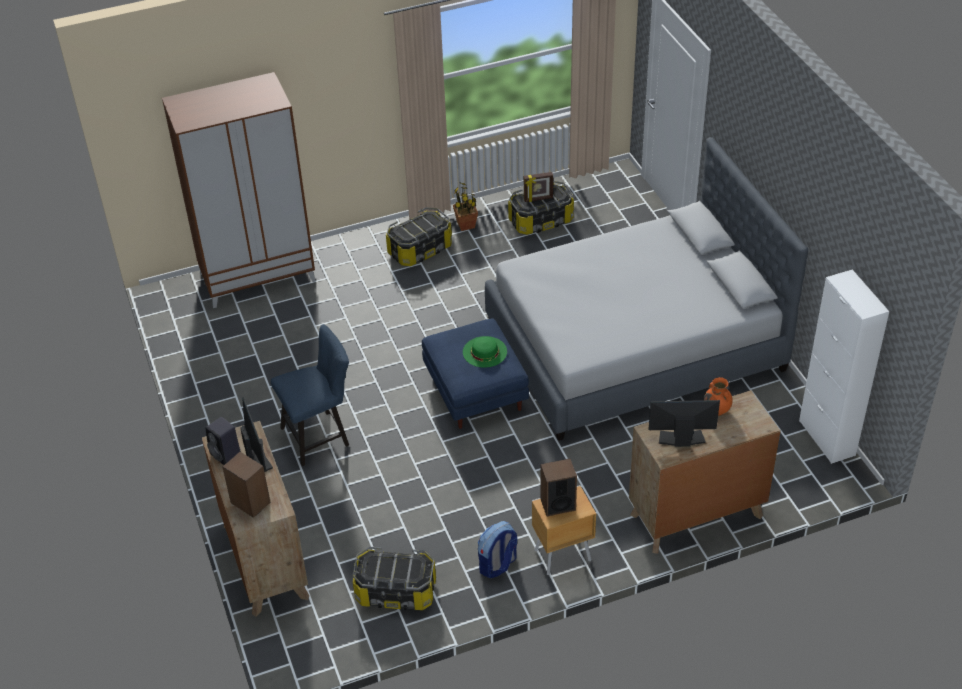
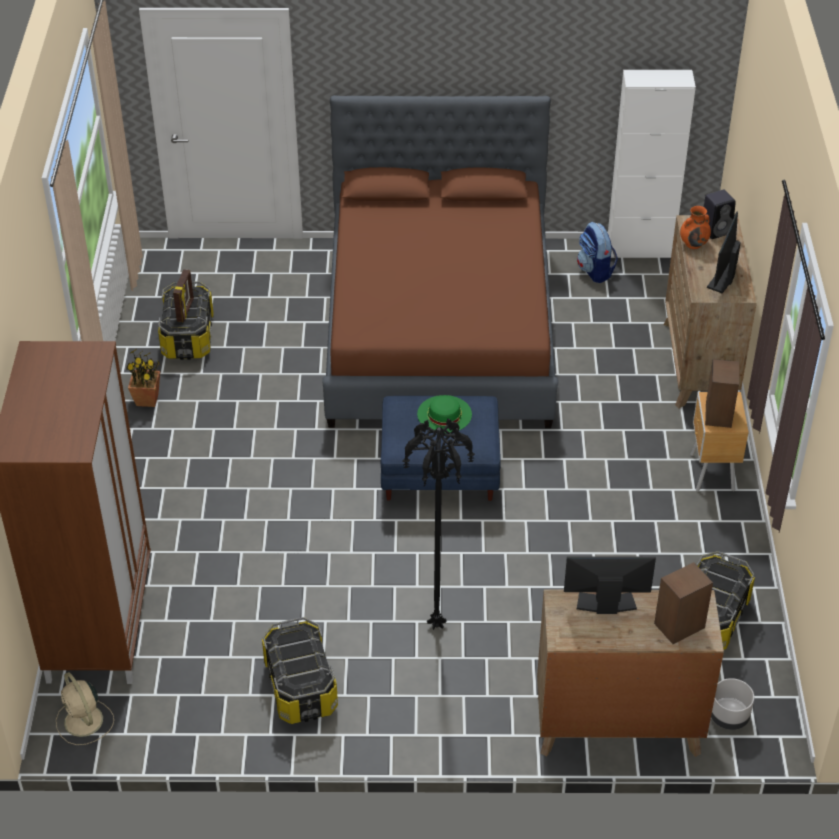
camera: 70 degrees left, 0 degrees up
(176, 299) = (84, 722): none -> beige fan
(226, 454) = (589, 632): black speaker -> black speaker (716, 230)
(298, 626) = (729, 717): none -> grey planter
(320, 435) = (438, 626): blue chair -> black floor lamp
(420, 250) = (164, 452): storage box -> storage box (301, 686)
(497, 565) = (705, 525): backpack -> backpack (595, 271)
(634, 344) = (439, 329): grey bed -> brown bed

